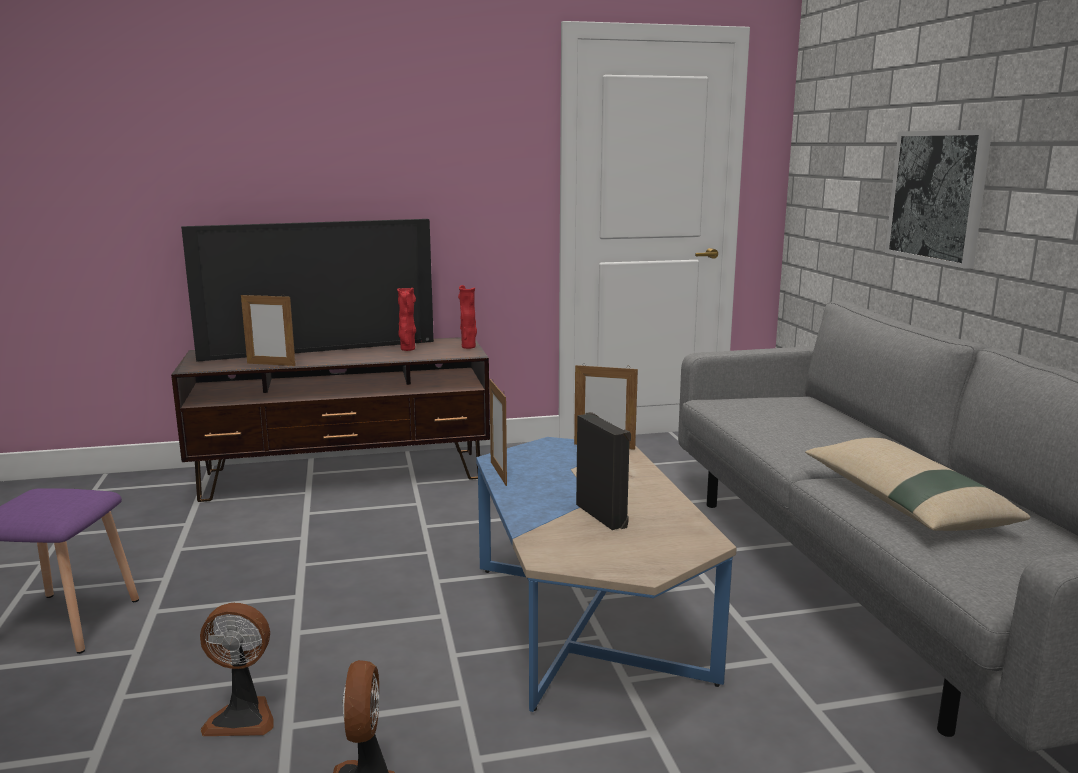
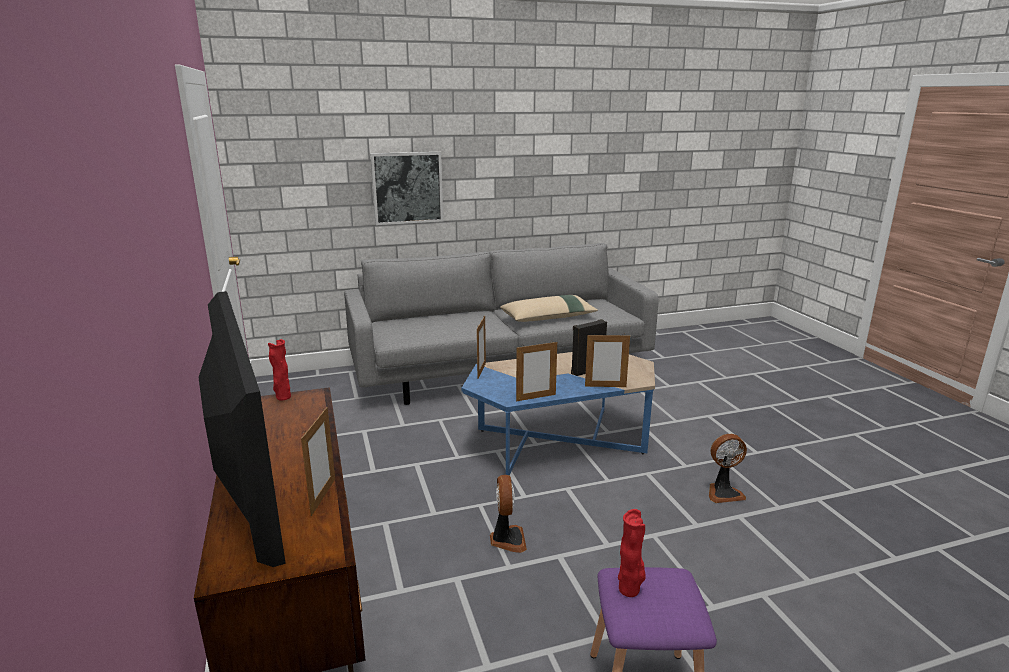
camera: 95 degrees left, 5 degrees up
(243, 717) = (699, 543): fan -> fan (507, 539)
(407, 349) = (280, 425): red vase -> red vase (630, 590)
(528, 523) = (605, 386): none -> picture frame

